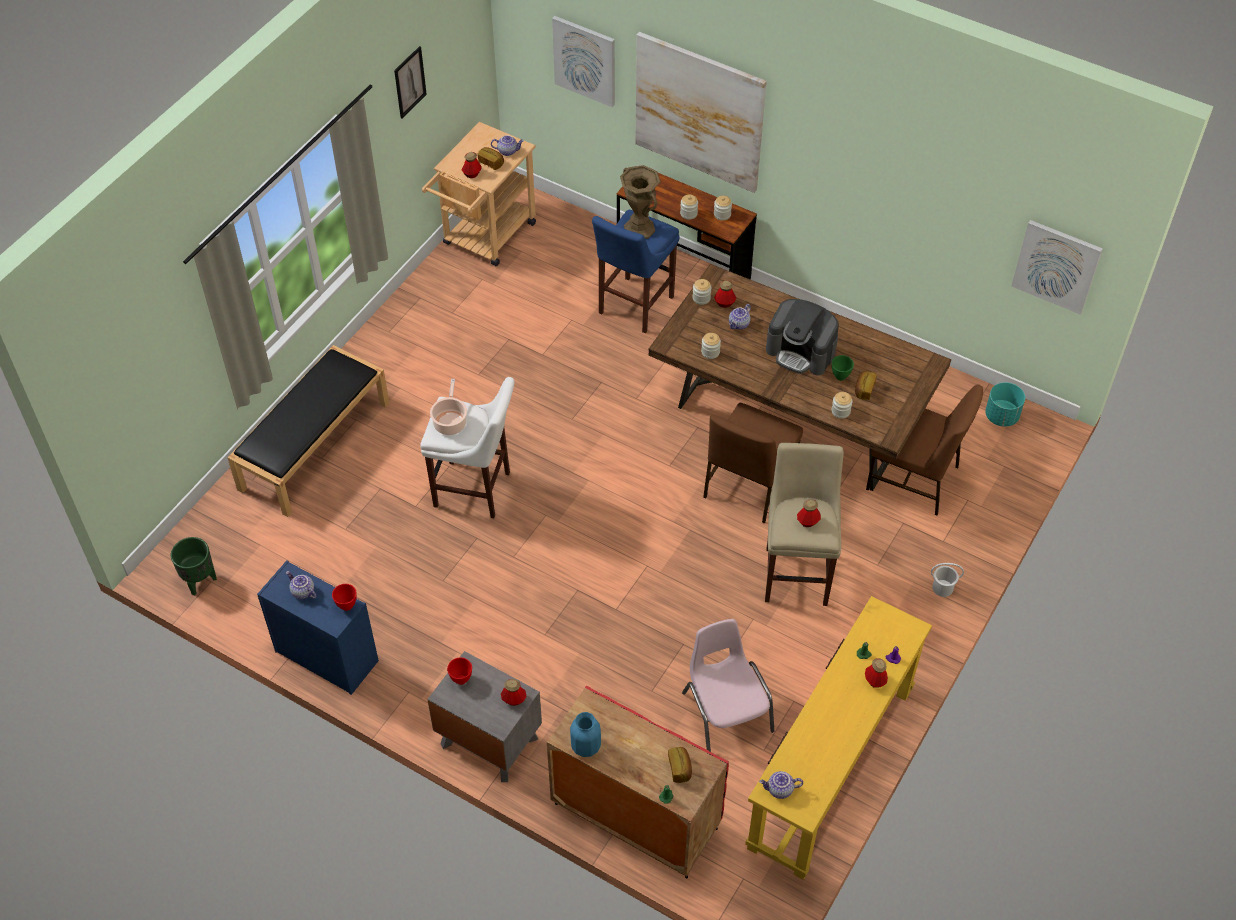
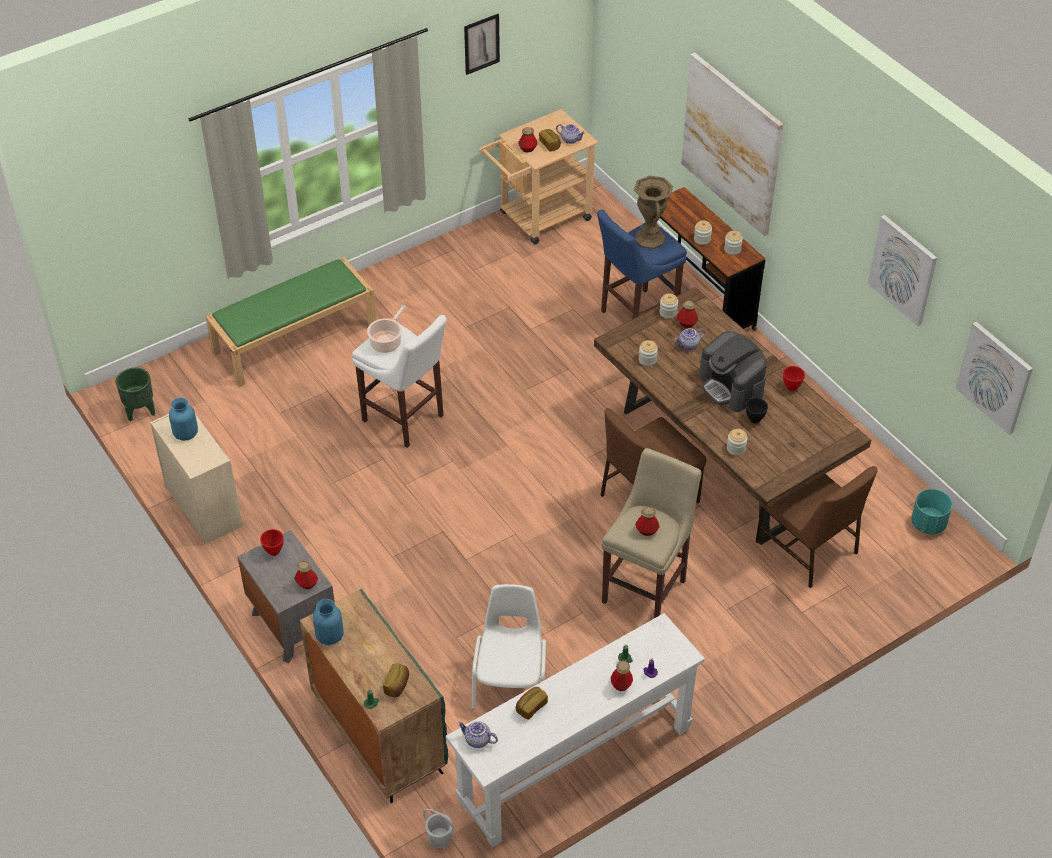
camera: 25 degrees right, 5 degrees down
(302, 592) = (186, 433): teapot -> blue vase
(315, 444) = (295, 337): black bench -> green bench
(325, 655) = (203, 506): blue dresser -> beige dresser
(346, 605) = (214, 456): red bowl -> red bowl (791, 387)
(585, 60) = (653, 72): picture -> picture (903, 270)
(634, 816) = (378, 733): red cabinet -> green cabinet
(726, 711) = (511, 679): pink chair -> white chair
(830, 768) = (575, 764): yellow console table -> white console table
(840, 376) = (754, 419): green bowl -> black bowl
(864, 390) = (769, 438): bread -> bread (531, 707)
(943, 588) = (776, 652): white bucket -> white bucket (439, 838)

